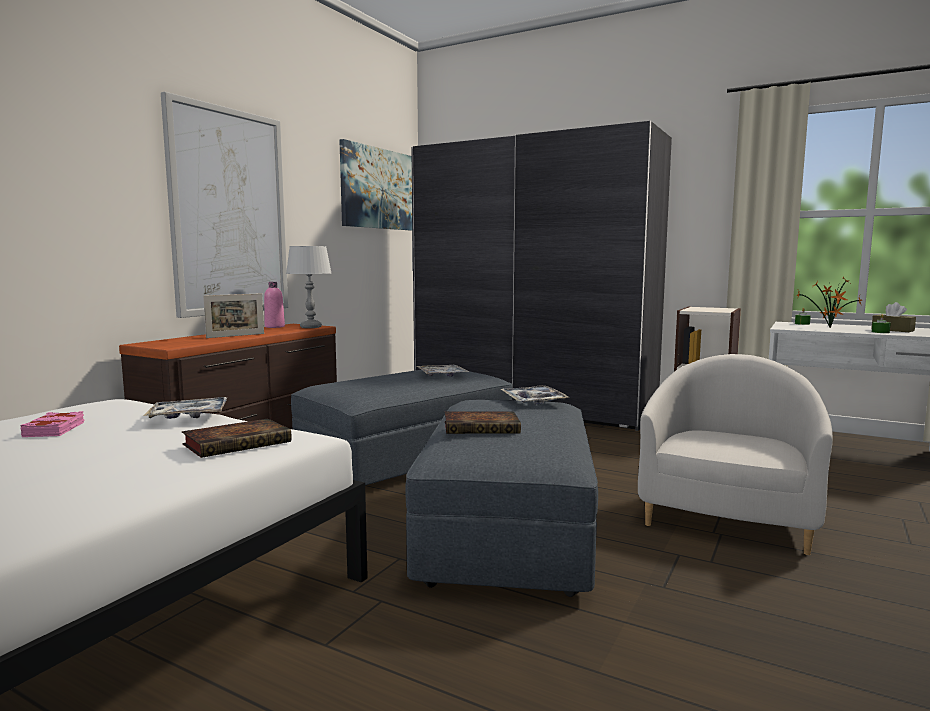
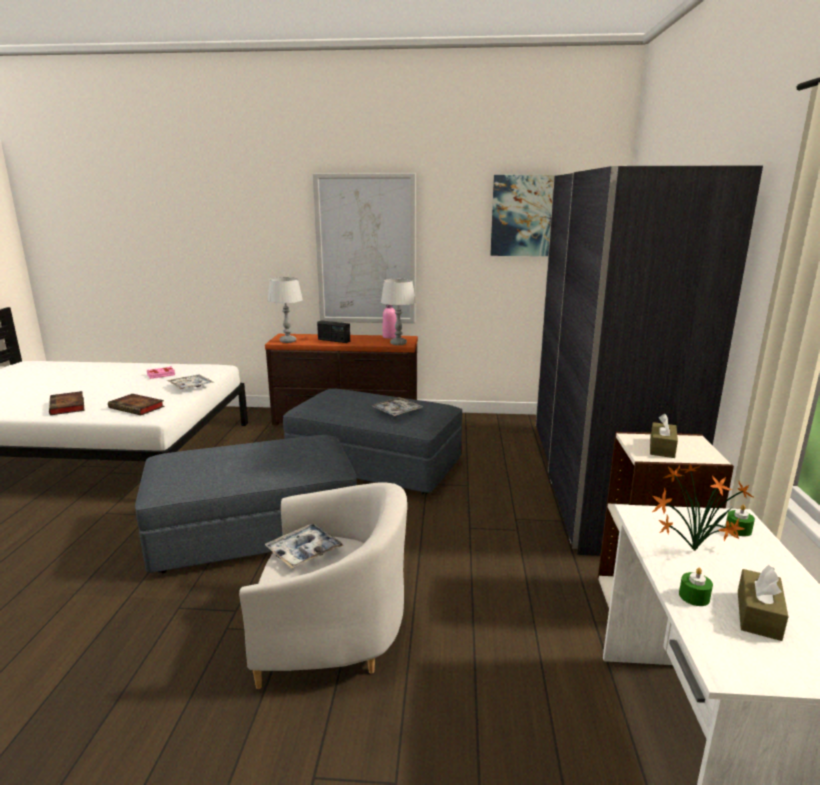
camera: 65 degrees right, 10 degrees up
(183, 344) = (288, 341): none -> grey table lamp
(235, 336) = (334, 340): picture frame -> radio
(483, 428) = (229, 453): book -> book (68, 406)
(533, 401) = (323, 455): tray -> tray (304, 551)
(710, 309) = (662, 448): none -> brown tissue box

